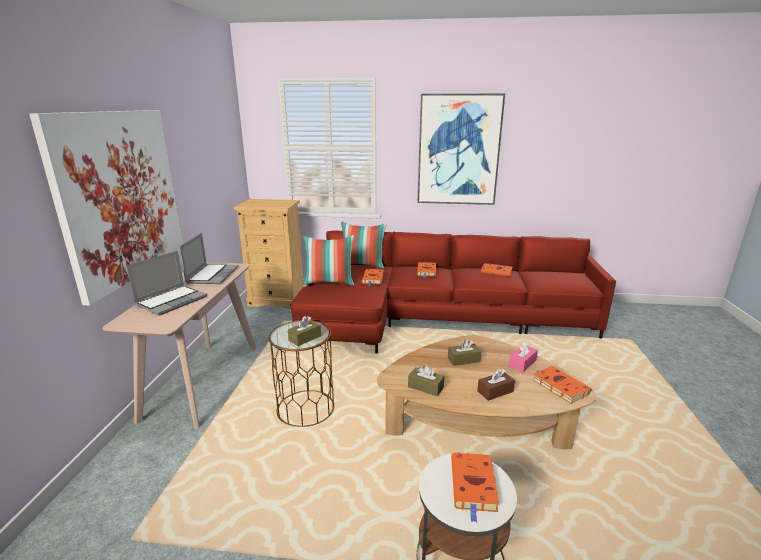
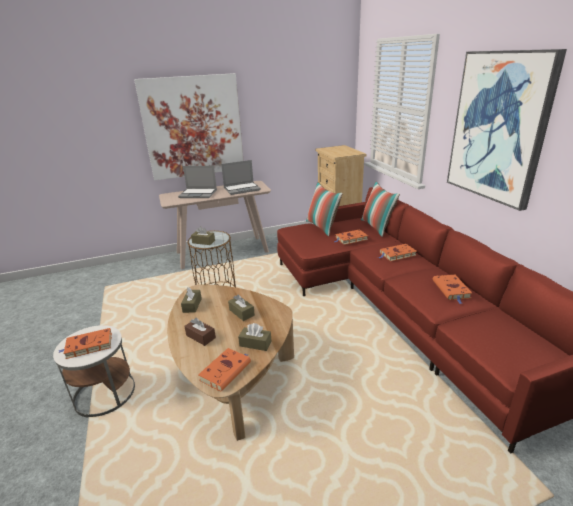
camera: 65 degrees right, 5 degrees up
(522, 363) = (255, 343): pink tissue box -> brown tissue box

